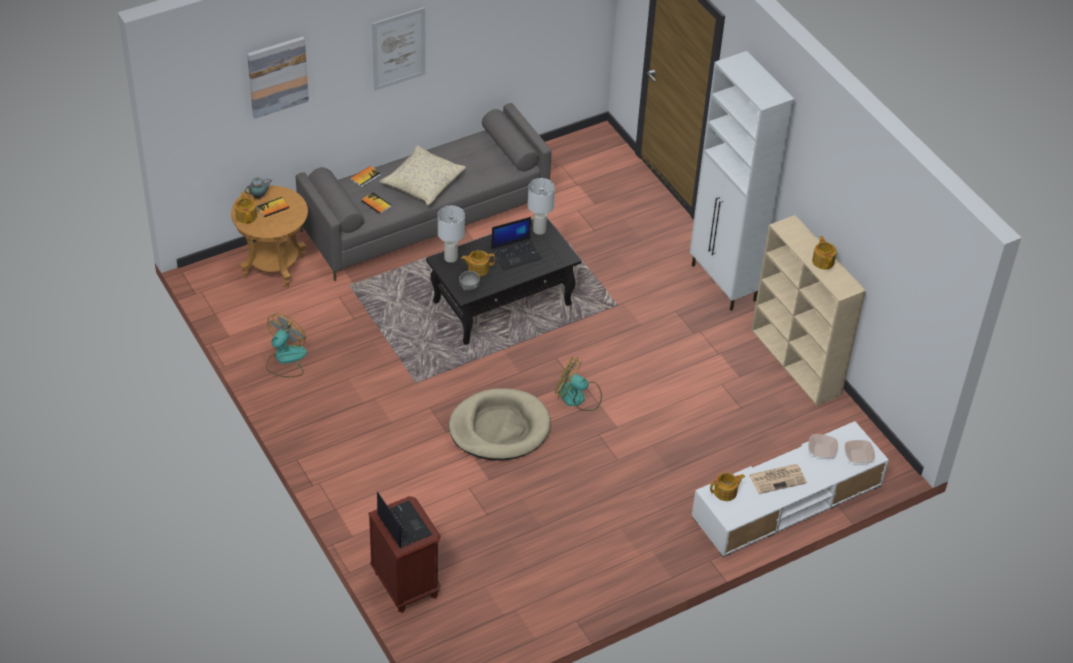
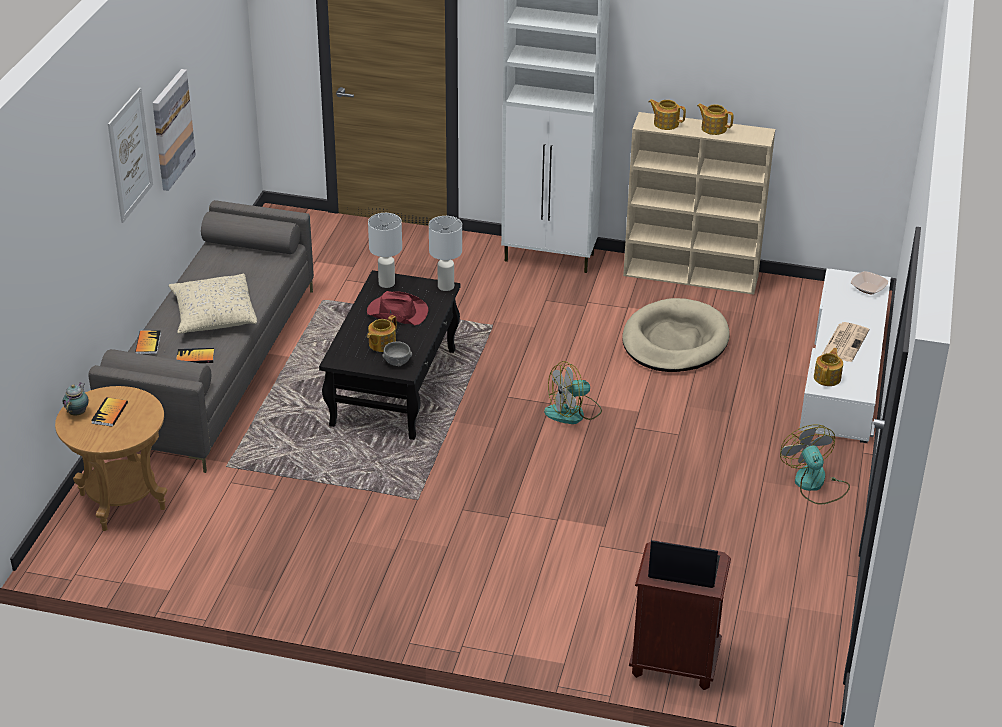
camera: 45 degrees left, 10 degrees down
(246, 216) = (91, 436): teapot -> teapot (665, 123)
(277, 76) = (51, 231): picture -> picture (172, 129)
(285, 359) = (261, 569): fan -> fan (814, 484)
(450, 257) = (342, 351): white table lamp -> white table lamp (445, 286)
(499, 428) = (548, 481): beige dog bed -> beige dog bed (674, 341)
(516, 254) = (397, 312): laptop -> red hat
(822, 450) = (839, 302): bowl -> none

